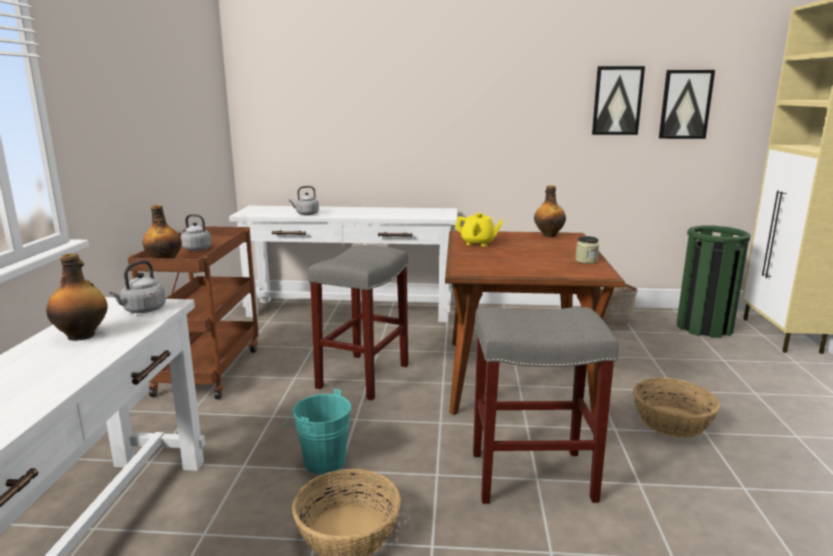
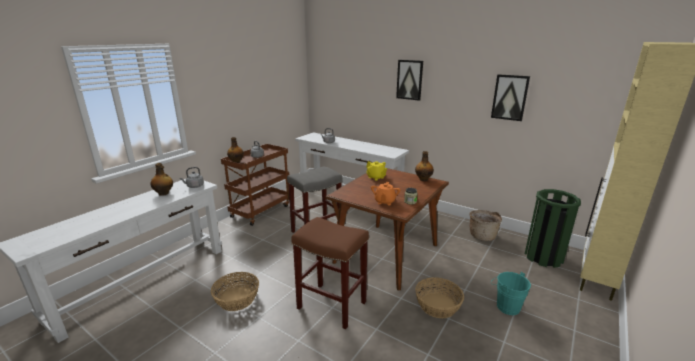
camera: 30 degrees right, 5 degrees up
(320, 460) = (259, 265): turquoise bucket -> turquoise bucket (505, 306)
(530, 476) = (330, 305): grey stool -> brown stool
(552, 267) = (384, 202): none -> orange teapot
(685, 104) = (559, 104): picture -> picture (409, 80)

